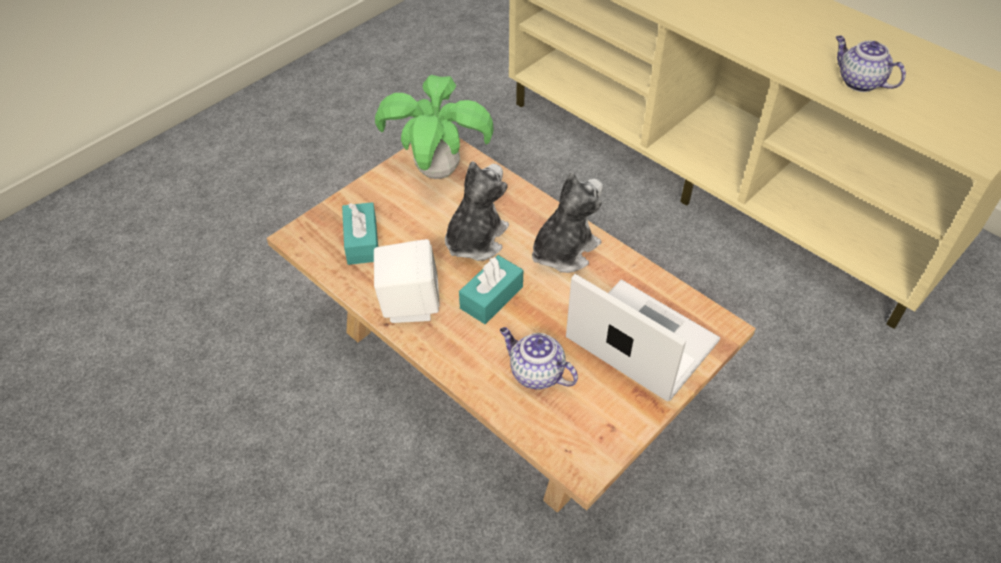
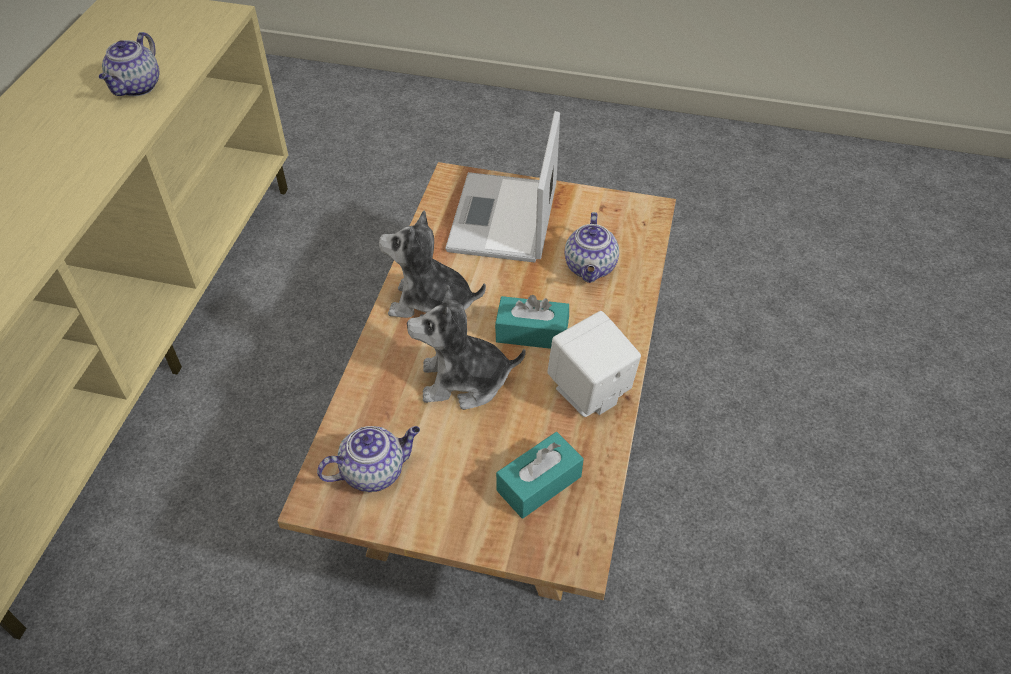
camera: 120 degrees left, 0 degrees up
(438, 172) = (374, 471): potted plant -> teapot

